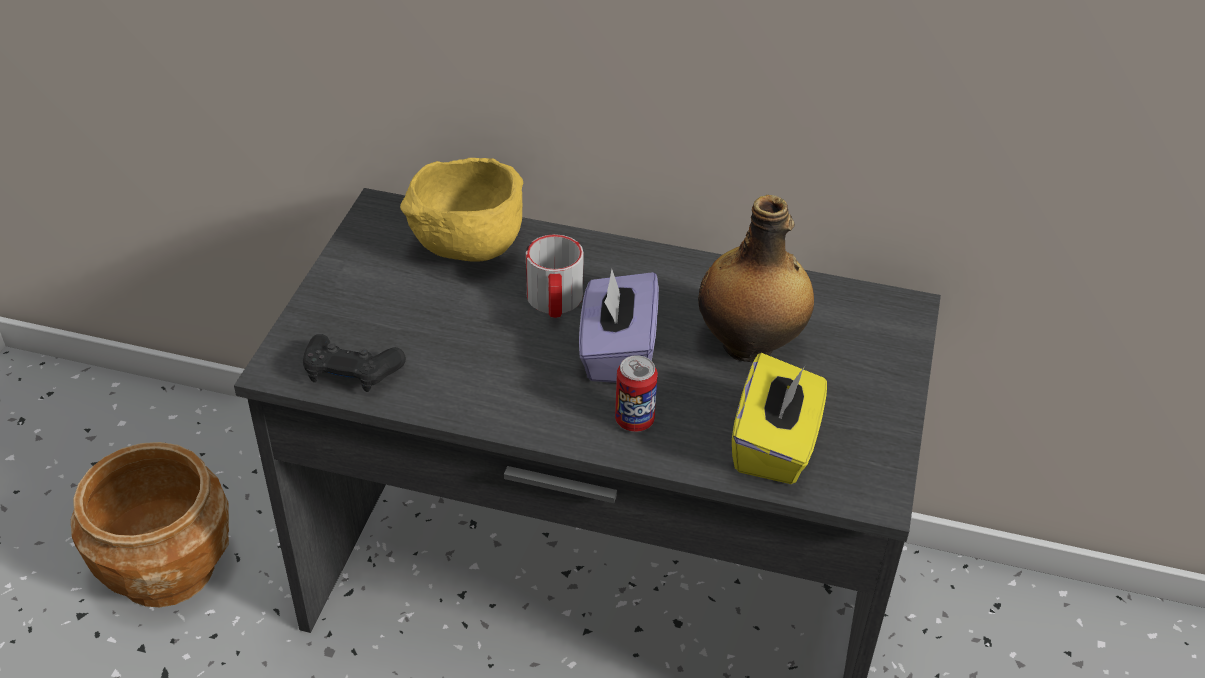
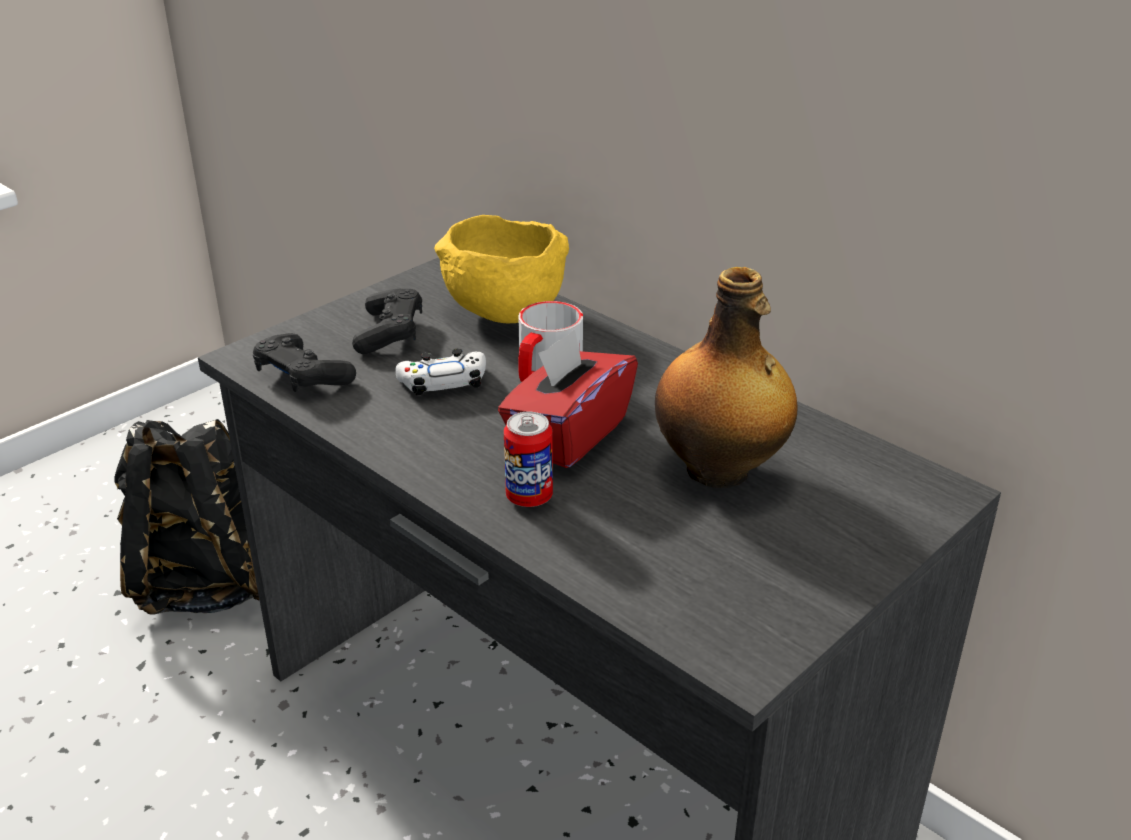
camera: 30 degrees right, 10 degrees down
(166, 569) = (209, 582): brown planter -> black backpack
(387, 301) = (390, 333): none -> black game controller
(477, 337) = (443, 382): none -> white game controller
(617, 352) = (568, 434): purple tissue box -> red tissue box
(775, 445) = (663, 570): yellow tissue box -> none

